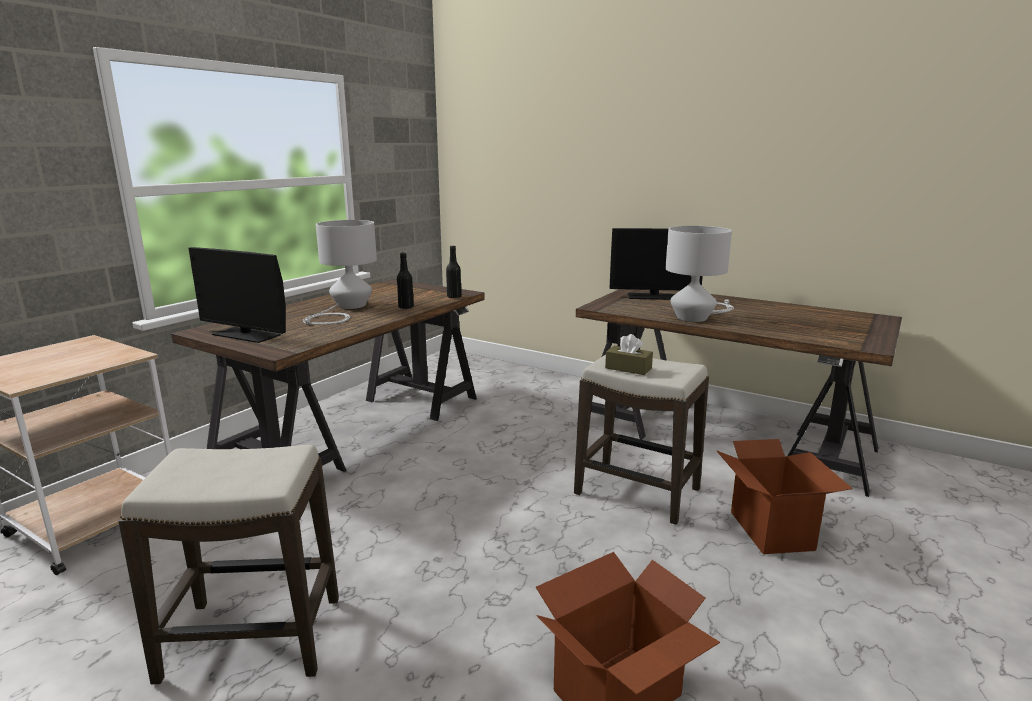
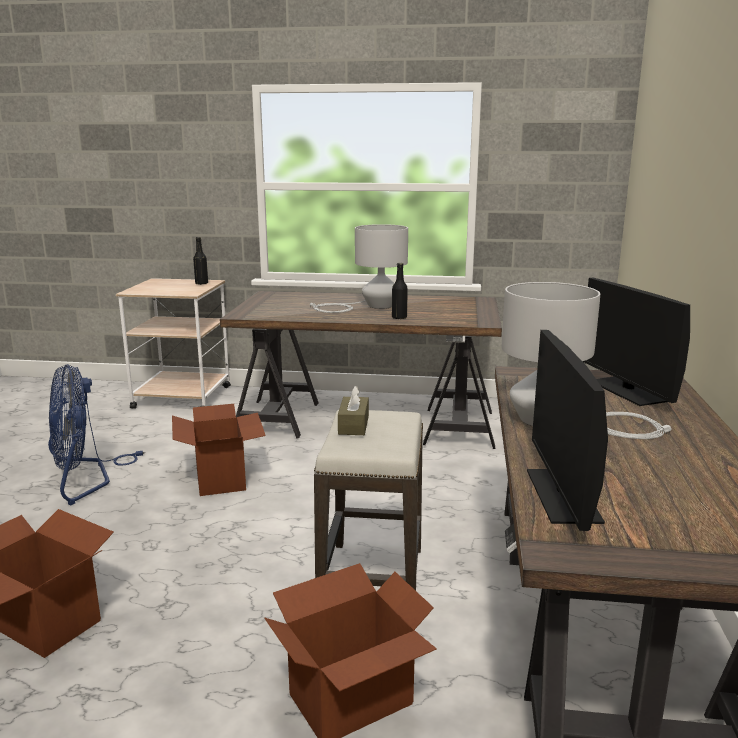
camera: 65 degrees right, 0 degrees up
(246, 335) = (270, 302): monitor -> monitor (562, 495)
(253, 638) = (87, 475): stool -> blue fan
(389, 531) = (221, 479): none -> cardboard box
(454, 297) = (461, 323): black bottle -> black bottle (201, 283)

